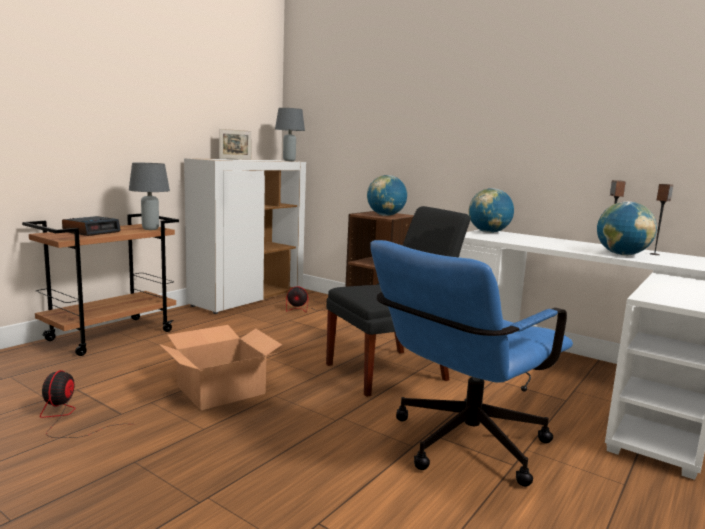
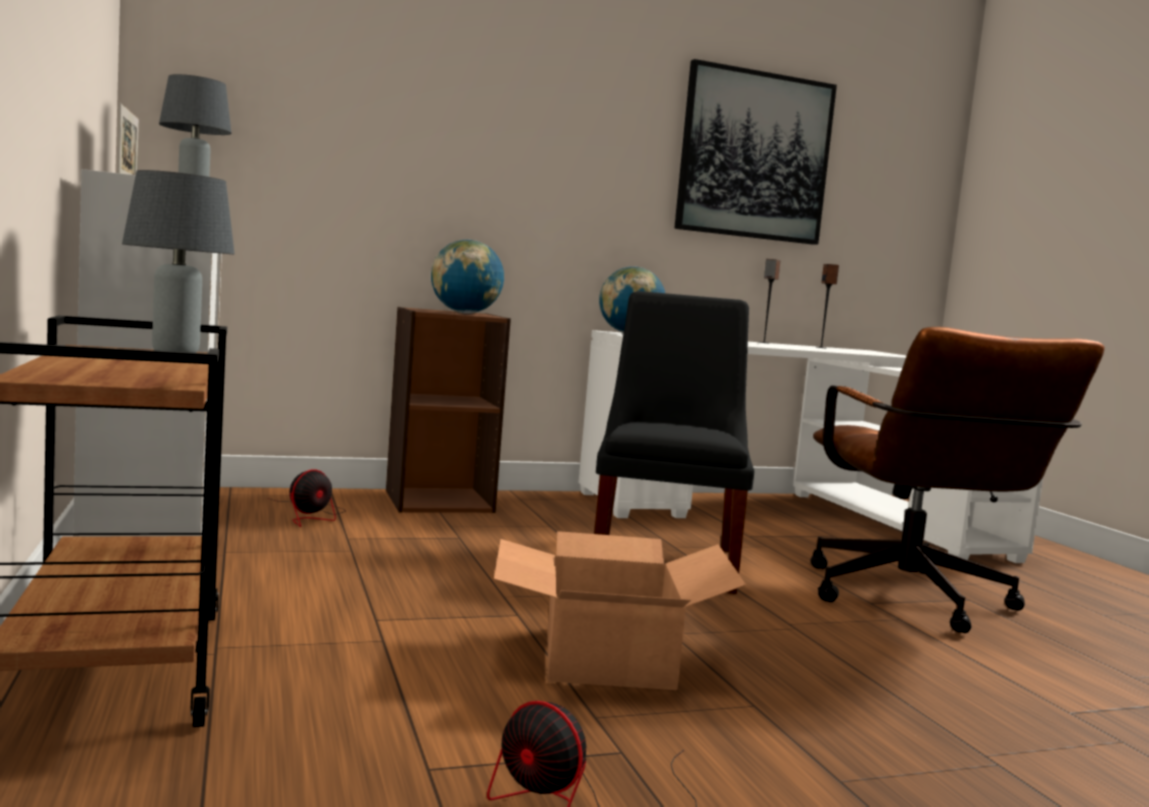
camera: 55 degrees left, 5 degrees down
(92, 231) = (105, 366): alarm clock -> none
(460, 446) = (914, 603): blue office chair -> brown office chair
(613, 99) = (754, 156): none -> picture
(622, 255) = (819, 349): globe -> none

